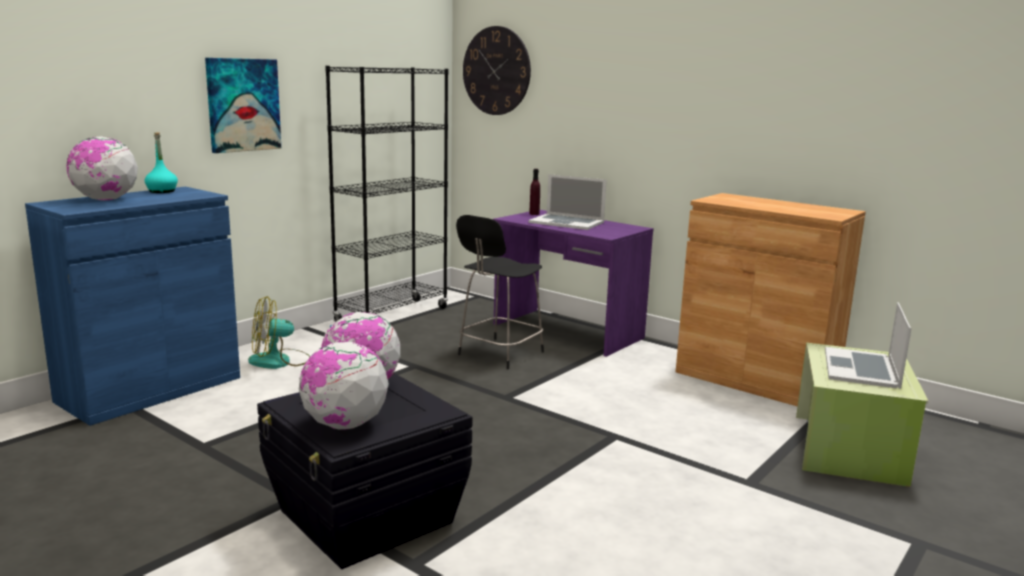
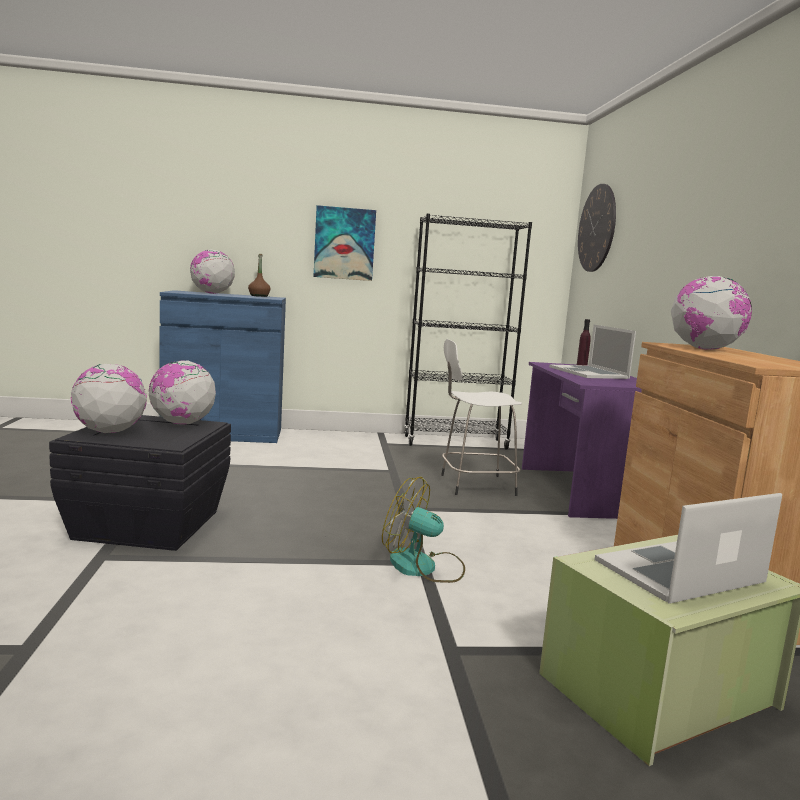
camera: 45 degrees right, 5 degrees down
(162, 191) = (259, 296): turquoise bottle -> brown bottle
(280, 361) = (318, 443): fan -> fan (423, 567)
(499, 354) = (474, 485): black stool -> white stool
(743, 202) = (705, 349): none -> globe

